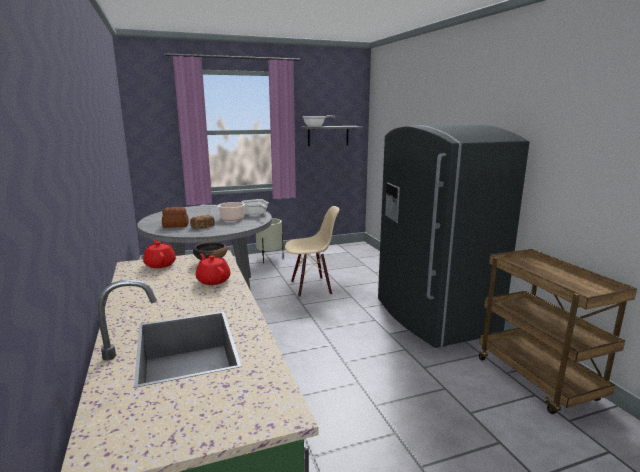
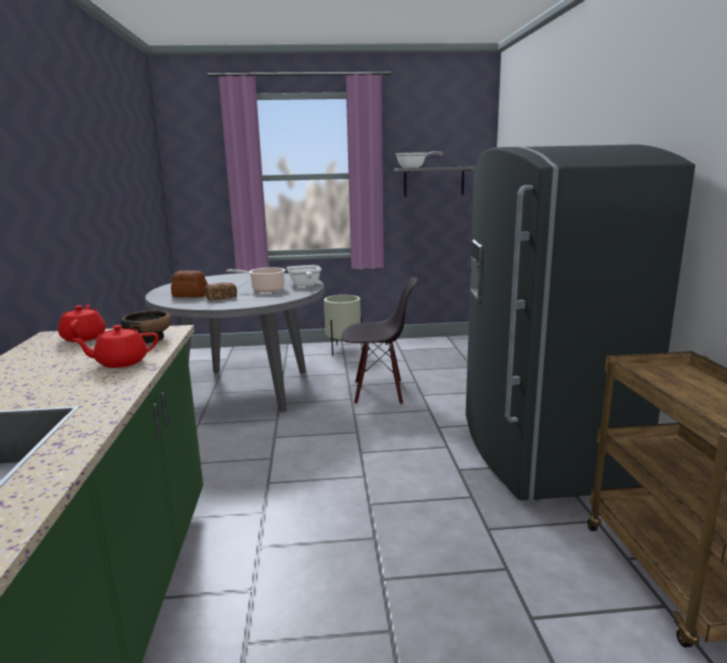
camera: 15 degrees right, 0 degrees up
(213, 280) = (121, 362): red teapot -> red teapot turned 90 degrees counterclockwise
(311, 287) = (379, 392): beige chair -> black chair

